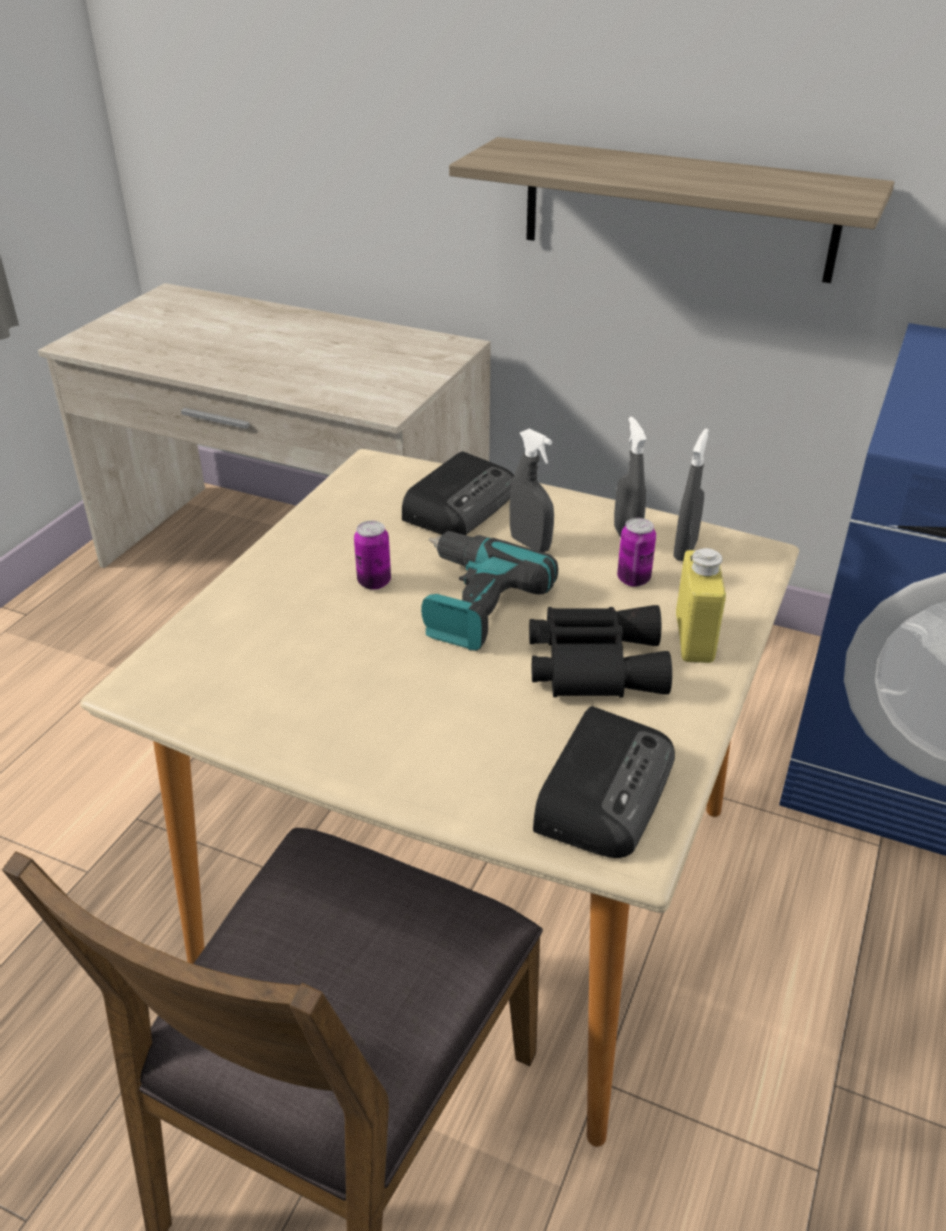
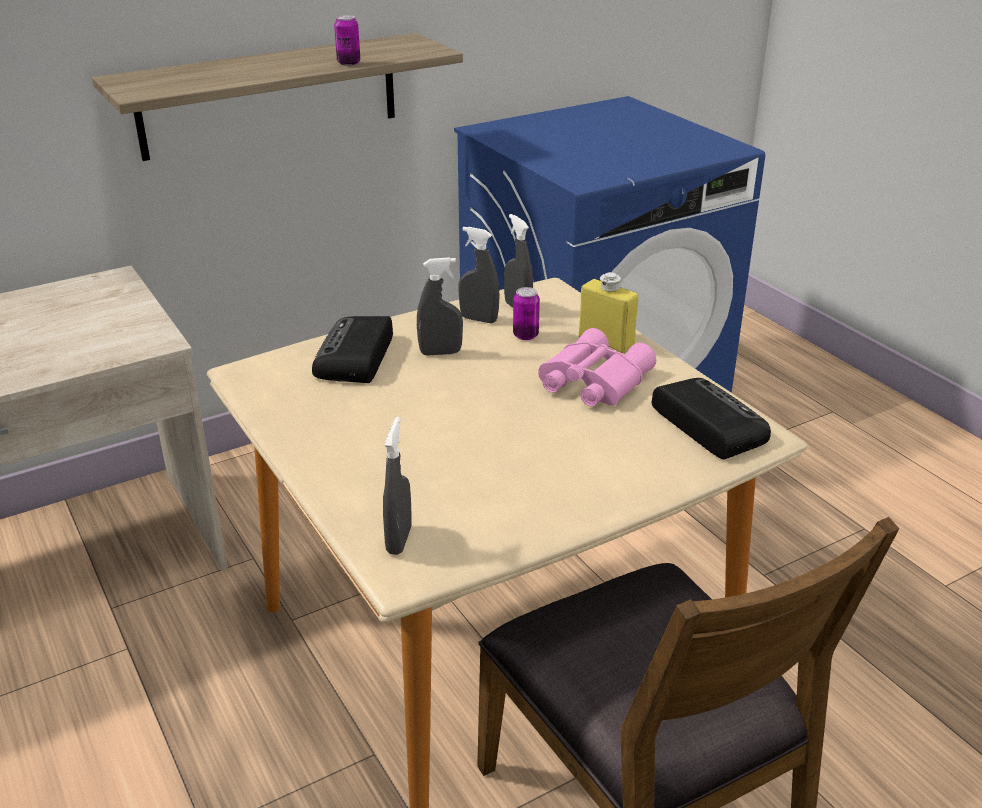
camera: 55 degrees left, 5 degrees down
(186, 661) = (399, 540): none -> grey spray bottle
(374, 582) = (404, 426): can -> can (348, 63)
(461, 504) = (355, 358): radio -> radio turned 150 degrees counterclockwise
(470, 603) = (478, 398): power drill -> none
(593, 662) = (591, 381): black binoculars -> pink binoculars

